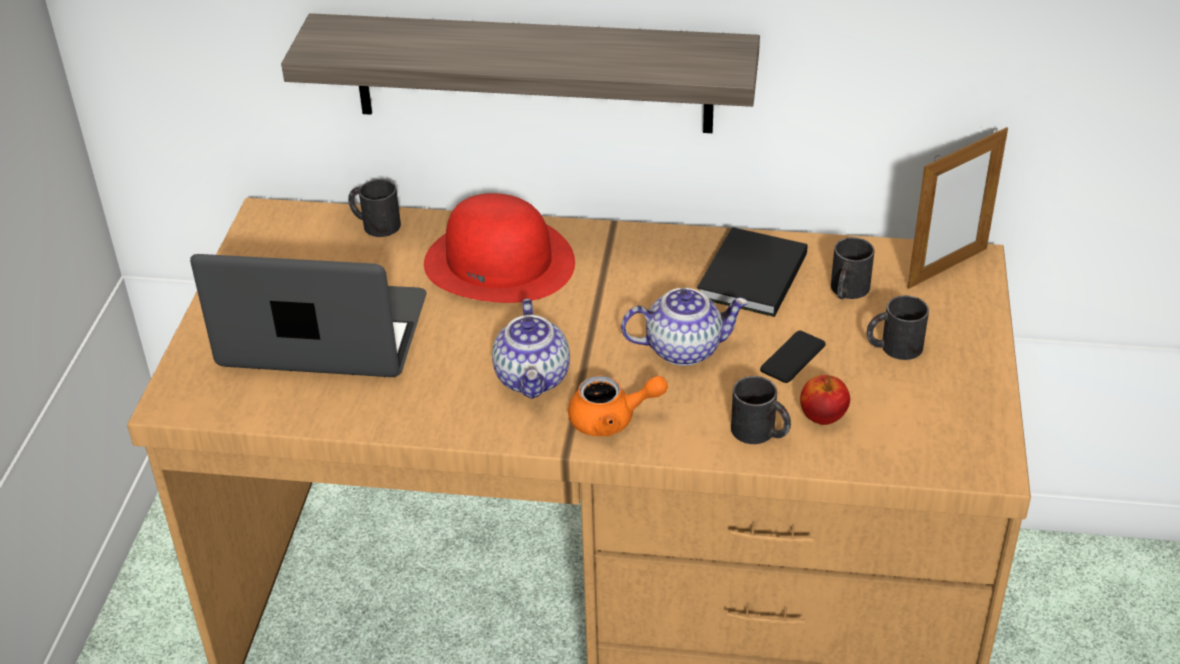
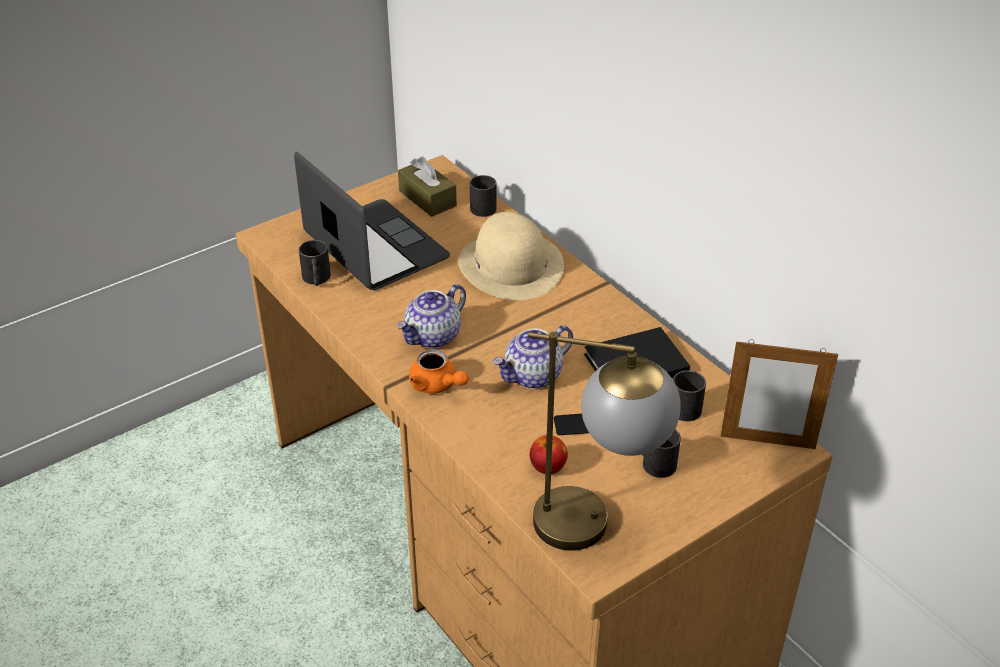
camera: 45 degrees right, 0 degrees up
(304, 250) = (427, 198): none -> brown tissue box
(500, 262) = (511, 265): red hat -> beige hat
(533, 73) = (585, 149): shelf -> none
(684, 348) = (533, 376): teapot -> teapot turned 105 degrees clockwise
(761, 432) = (500, 450): black mug -> black mug (316, 279)
(936, 432) = (598, 526): none -> table lamp

